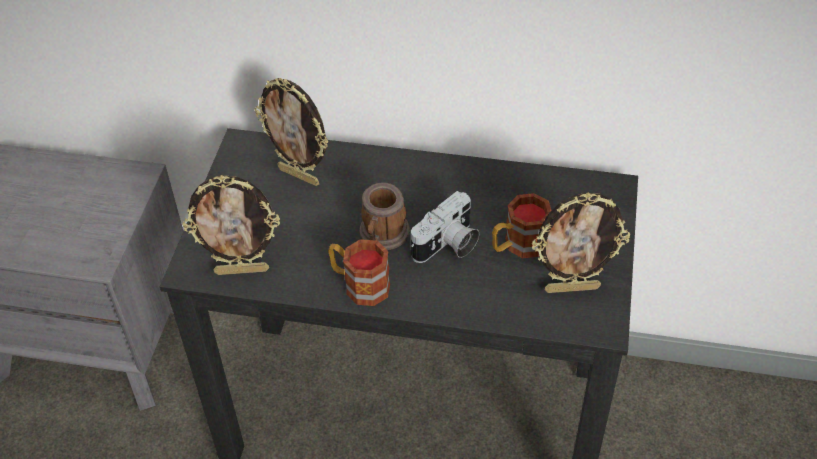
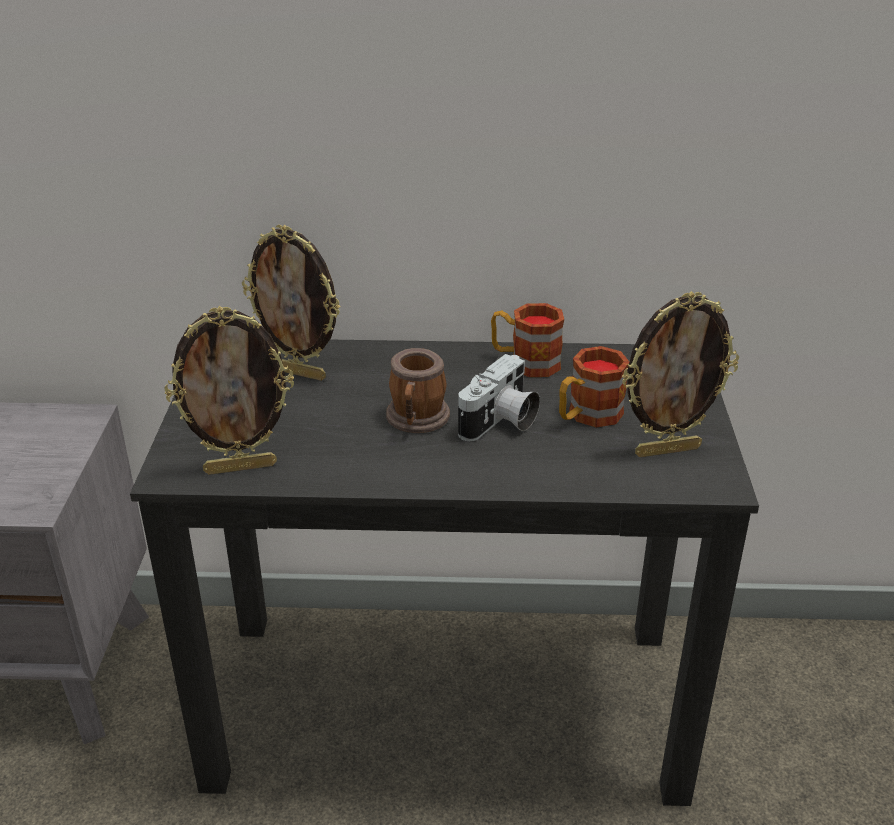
camera: 10 degrees left, 15 degrees down
(359, 284) = (398, 469): mug -> mug (525, 362)

